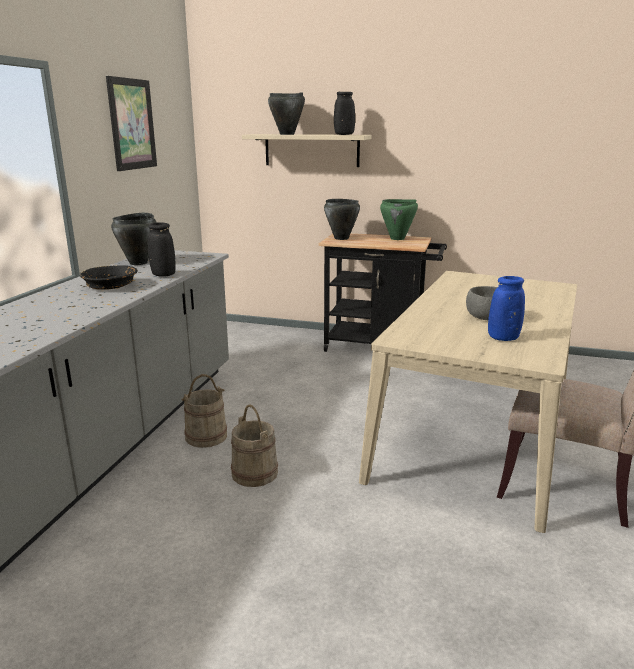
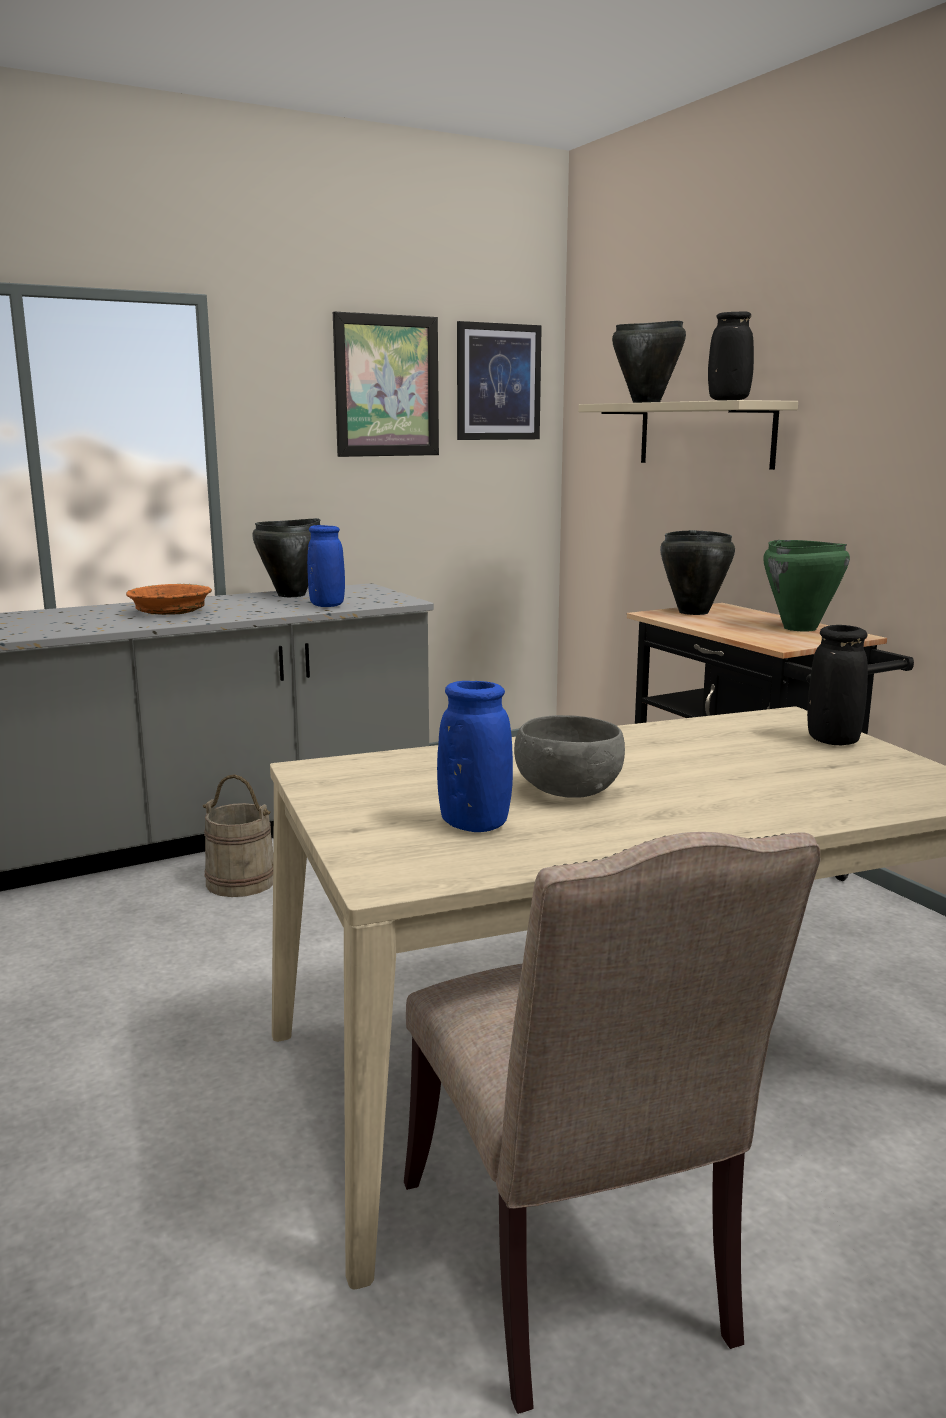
camera: 45 degrees right, 5 degrees down
(110, 286) = (171, 612): black bowl -> orange bowl
(163, 275) = (261, 611): black vase -> black vase (832, 741)
(172, 120) = (498, 382): none -> picture
(183, 265) = (327, 605): none -> blue vase
(254, 473) = (194, 950): beige bucket -> none

